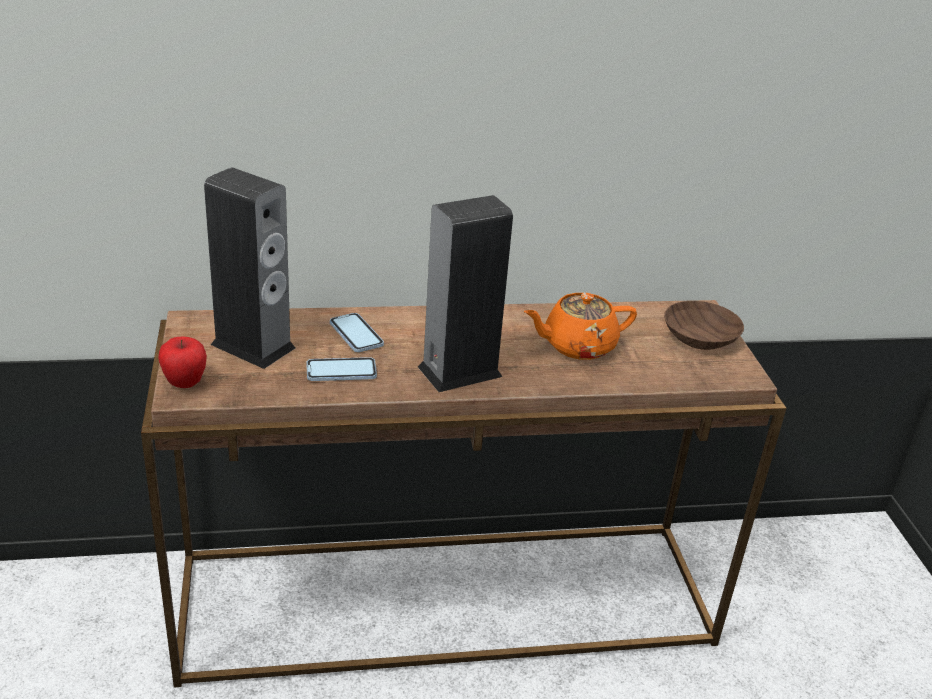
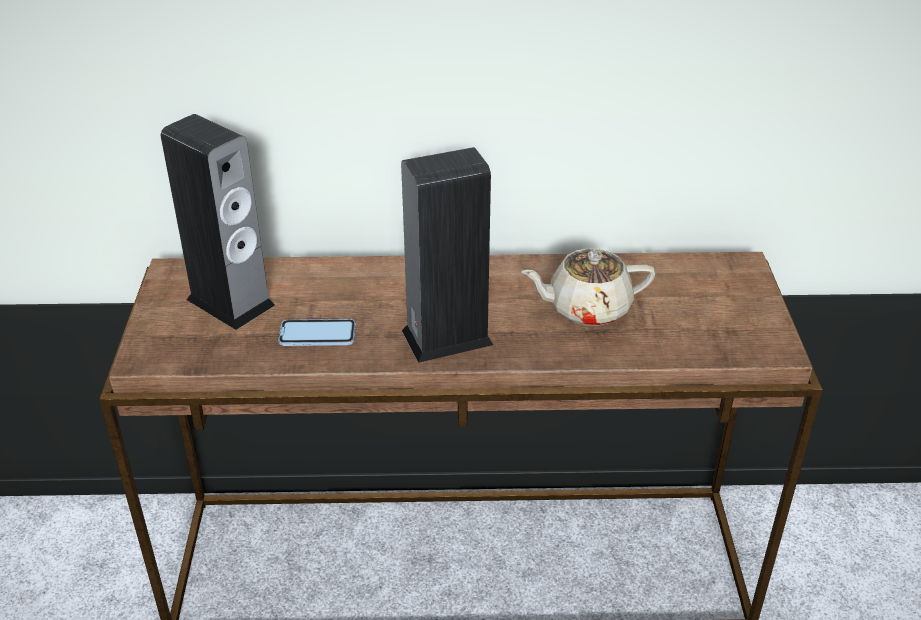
camera: 10 degrees right, 5 degrees up
(185, 383) = (150, 345): apple -> none
(356, 334) = (343, 290): phone -> none
(577, 346) = (587, 308): orange teapot -> beige teapot
(698, 337) = (730, 299): brown bowl -> none

